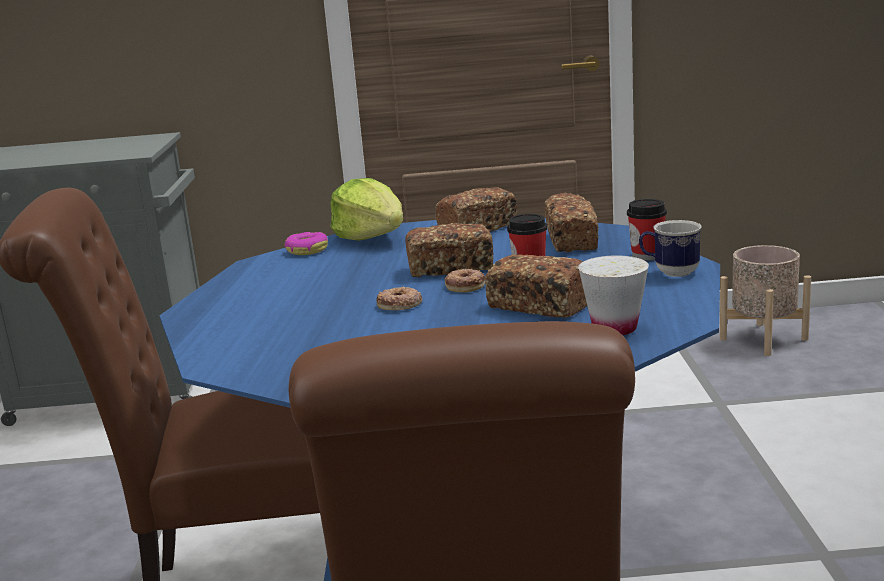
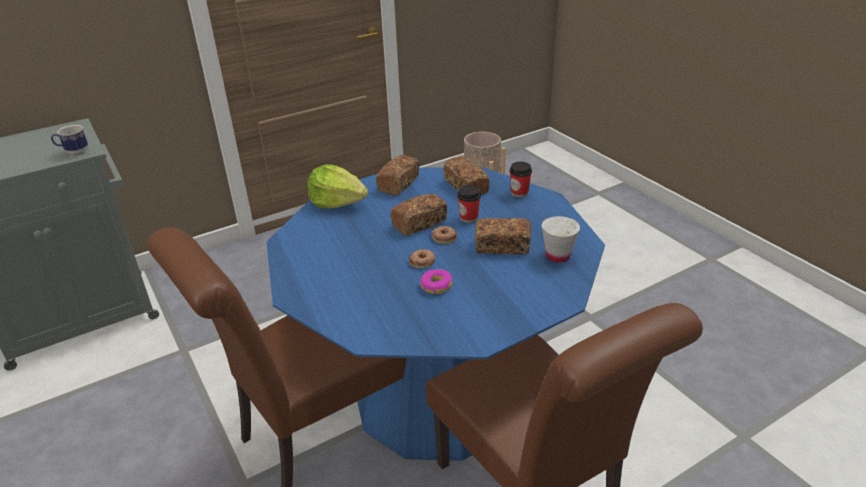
camera: 30 degrees left, 15 degrees up
(307, 250) = (307, 222): donut -> donut (436, 286)
(670, 272) = (544, 205): mug -> mug (74, 152)

